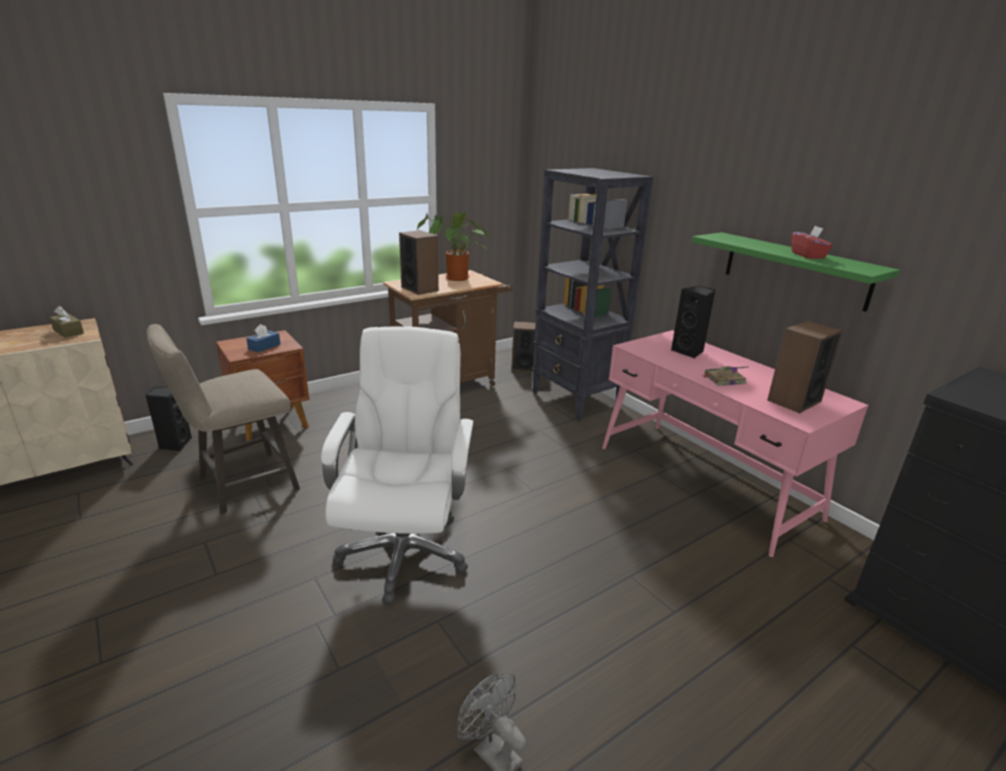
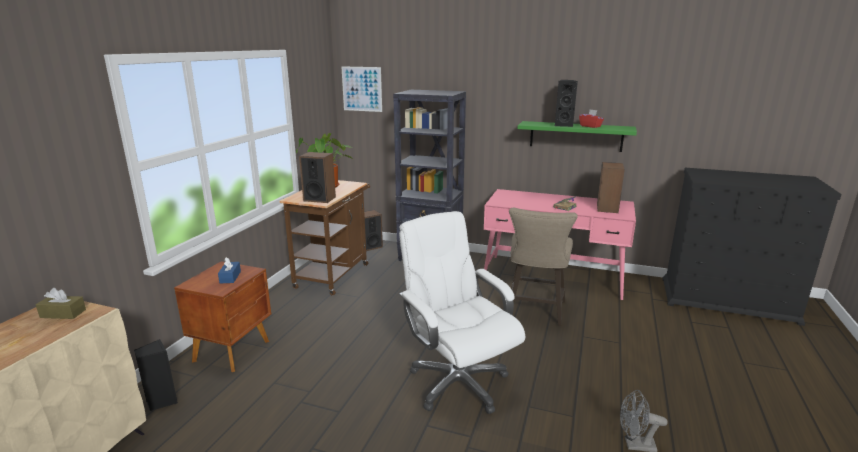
camera: 35 degrees left, 5 degrees down
(240, 485) = (277, 400): beige stool -> beige stool (535, 312)
(548, 163) = (362, 89): none -> picture
(689, 352) = (526, 198): black speaker -> black speaker (563, 125)

